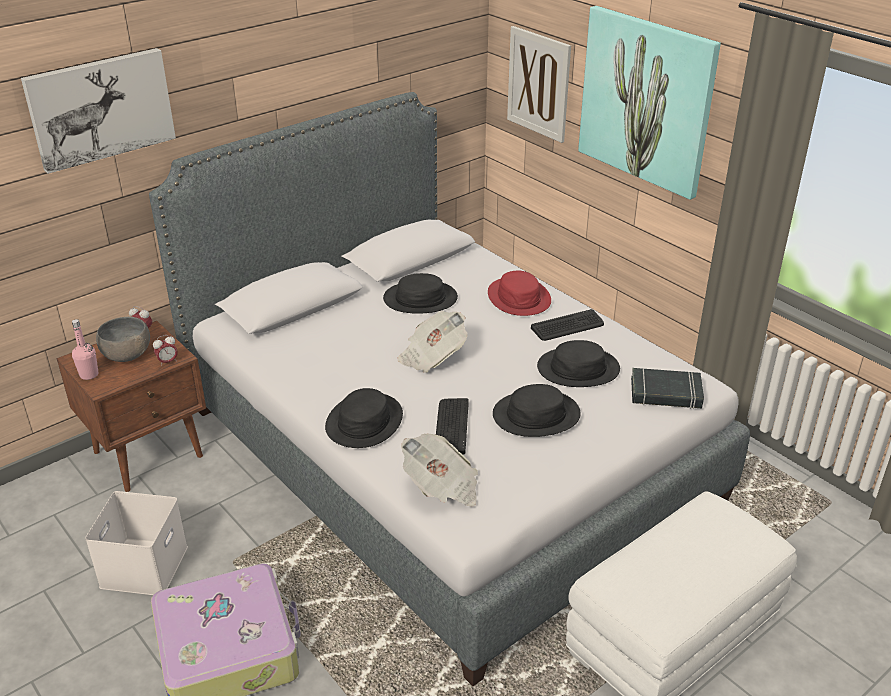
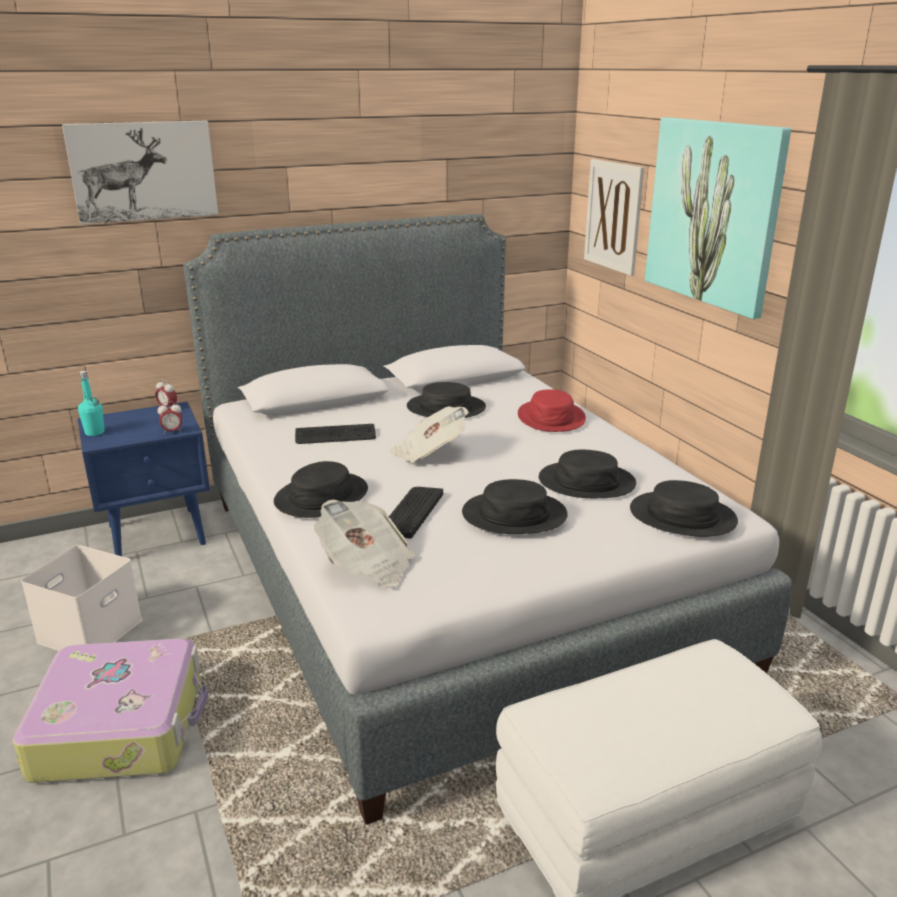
camera: 15 degrees right, 10 degrees down
(89, 375) = (95, 432): pink bottle -> turquoise bottle
(127, 355) = (140, 422): grey bowl -> none
(150, 453) = (158, 535): brown nightstand -> blue nightstand
(567, 326) = (593, 446): keyboard -> keyboard (335, 435)
(665, 393) = (682, 516): black book -> black hat

